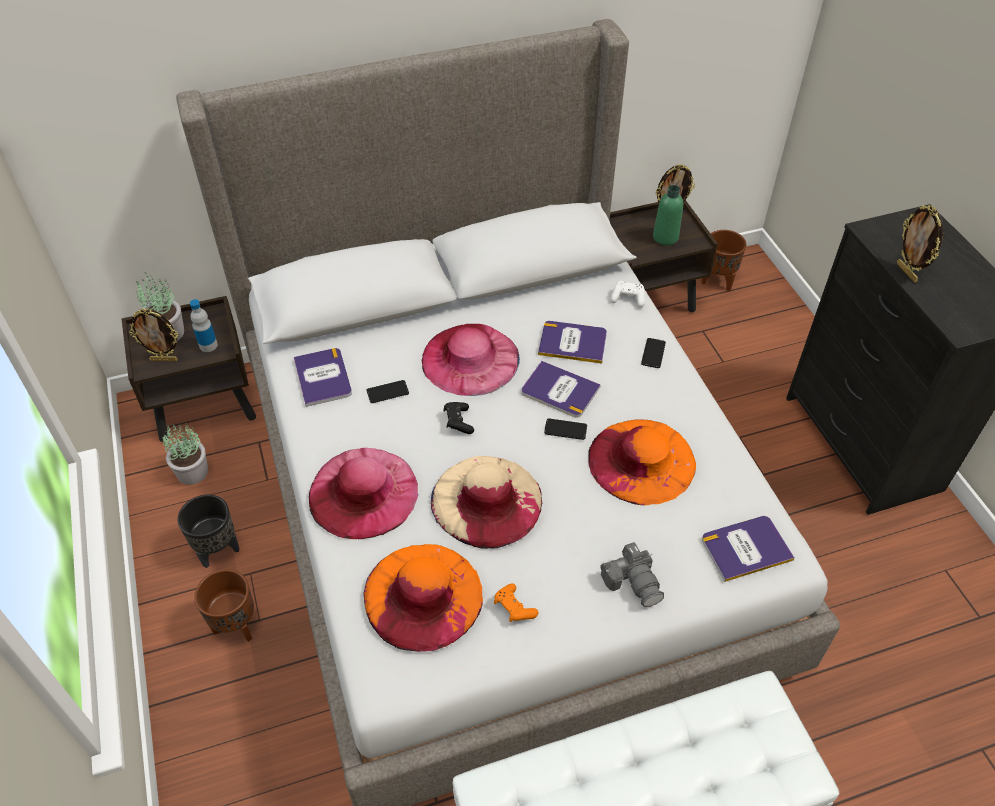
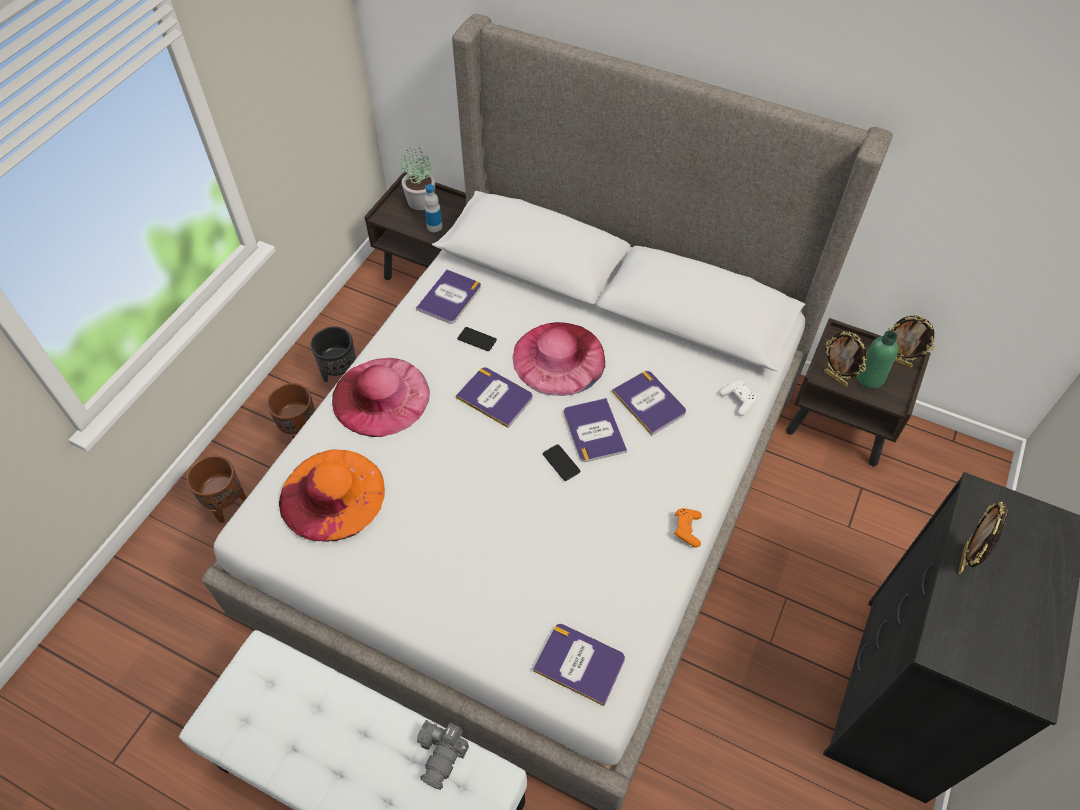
camera: 45 degrees right, 5 degrees up
(164, 359) = (399, 218): picture frame -> picture frame (836, 378)
(192, 472) = (380, 313): potted plant -> none
(458, 422) = (495, 397): black game controller -> book
(486, 500) = (444, 467): beige hat -> none
(514, 608) = (375, 554): orange game controller -> orange game controller (686, 530)
(633, 582) = (470, 610): camera -> camera (442, 755)
(641, 461) = (587, 532): orange hat -> none
(653, 353) = (702, 459): phone -> none
(717, 281) = (929, 456): brown planter -> brown planter (228, 505)

